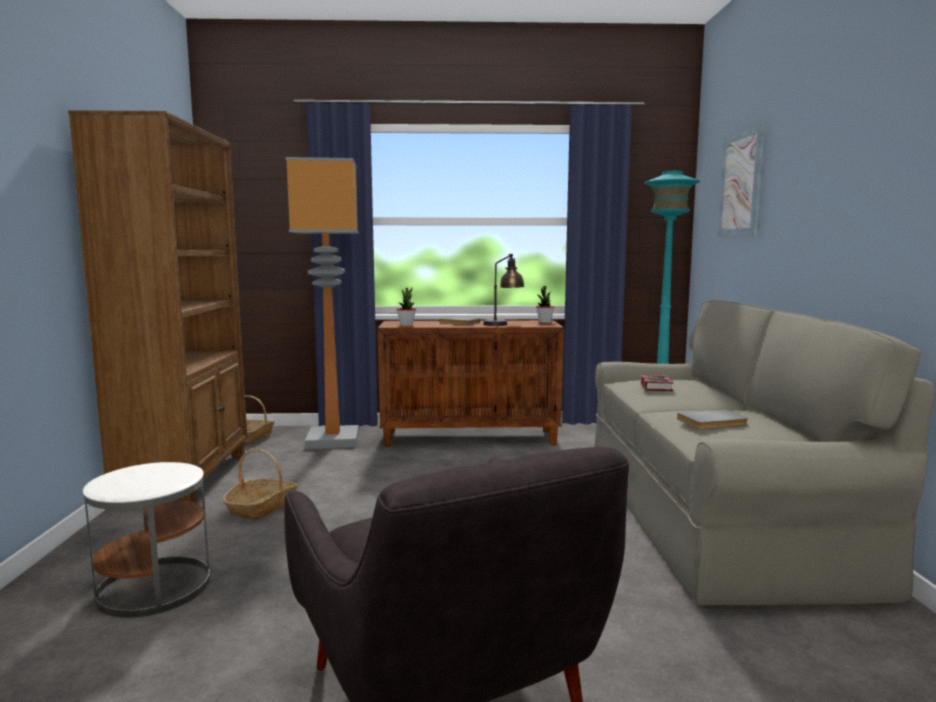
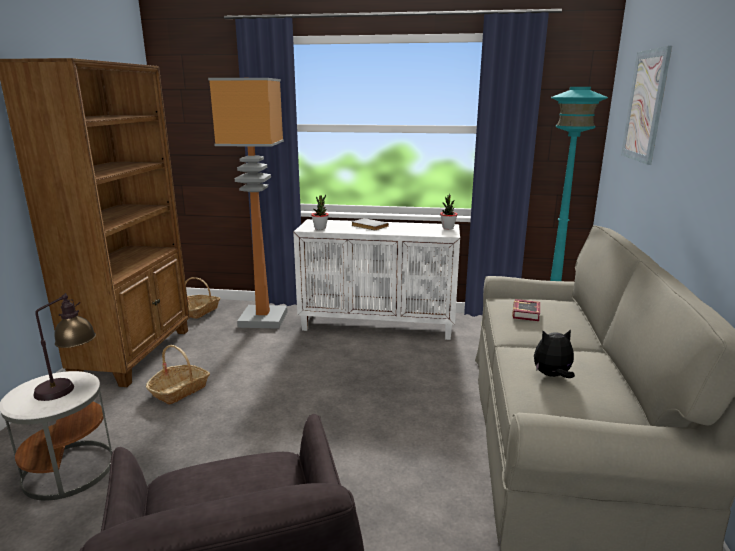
camera: 10 degrees right, 10 degrees up
(471, 438) = (378, 325): brown cabinet -> white cabinet
(503, 323) = (408, 229): table lamp -> table lamp (70, 388)
(713, 423) = (552, 376): grey book -> plush toy

